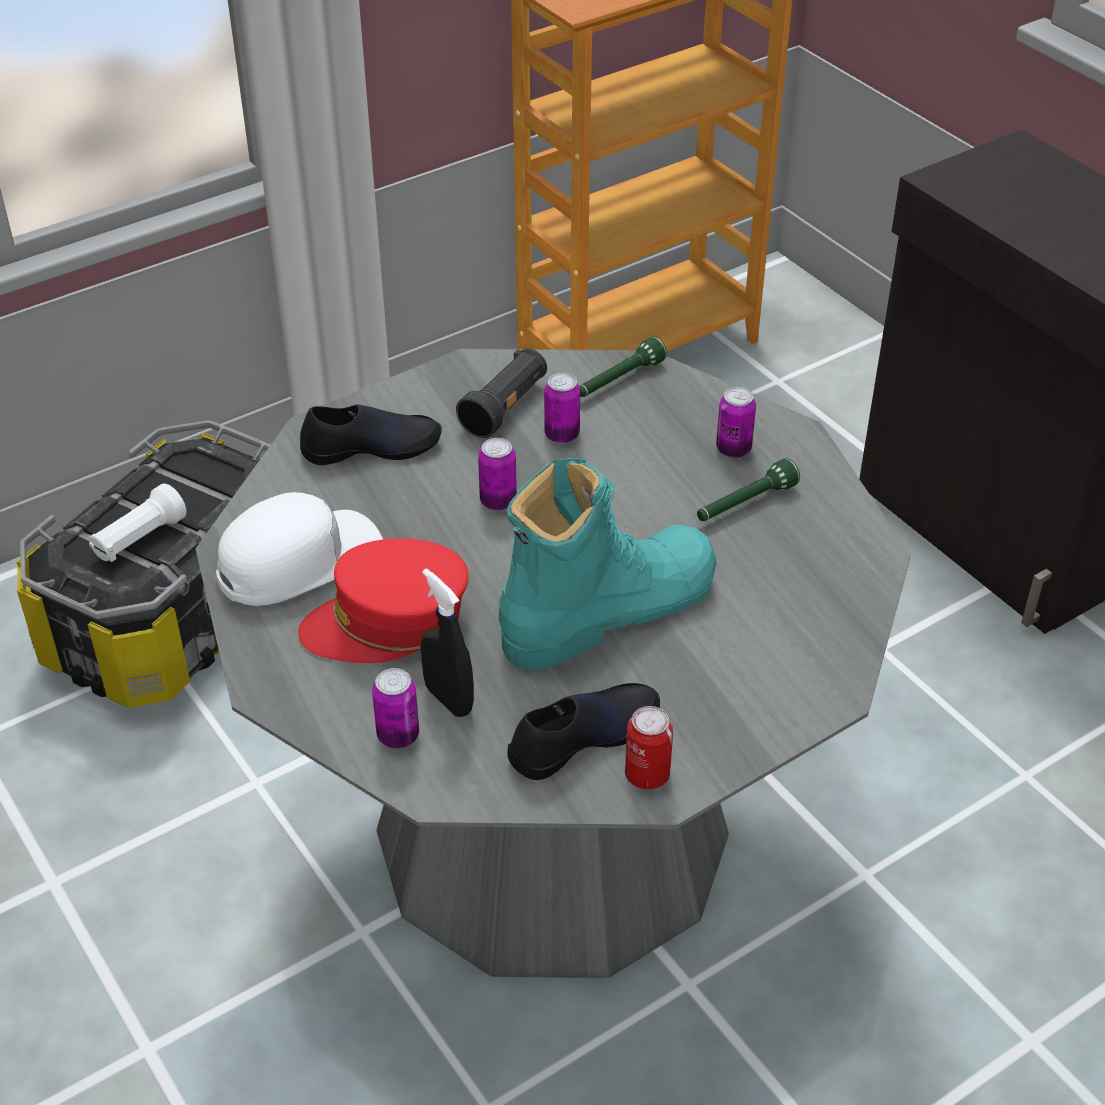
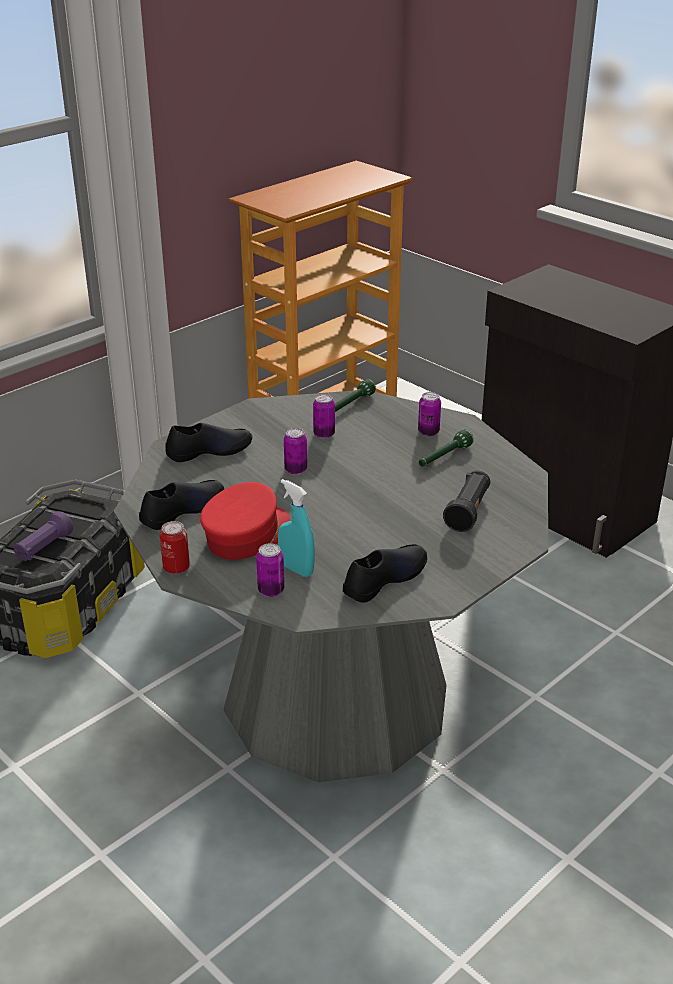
camera: 10 degrees left, 10 degrees down
(139, 539) = (44, 548): white flashlight -> purple flashlight
(300, 560) = (182, 510): white cap -> black shoe
(387, 622) = (246, 535): red cap -> red cap turned 150 degrees clockwise
(448, 699) = (296, 569): black spray bottle -> turquoise spray bottle
(505, 407) = (285, 424): black flashlight -> black flashlight (468, 511)
(607, 611) = (379, 516): turquoise boot -> none
(647, 775) = (428, 593): can -> can (176, 567)

